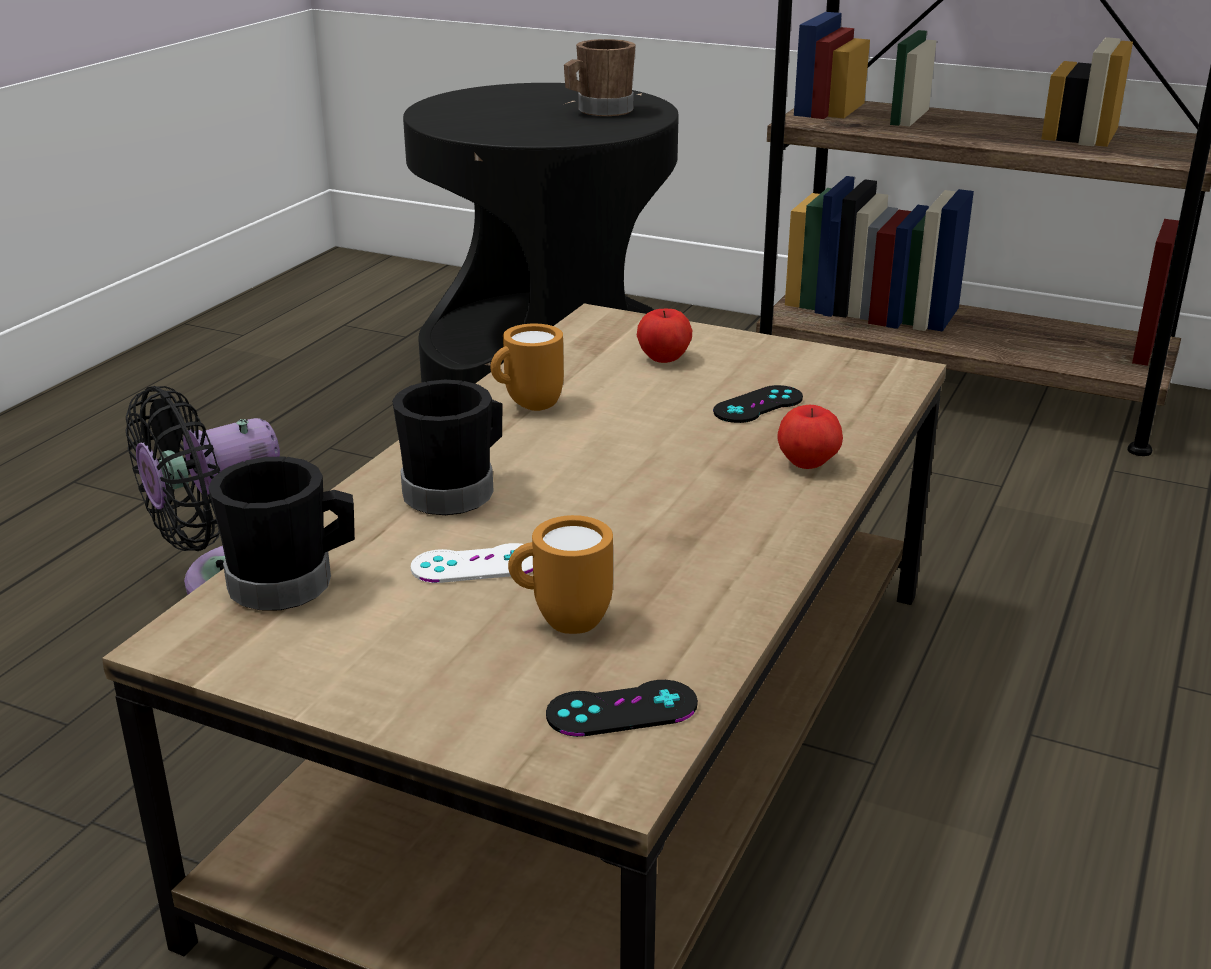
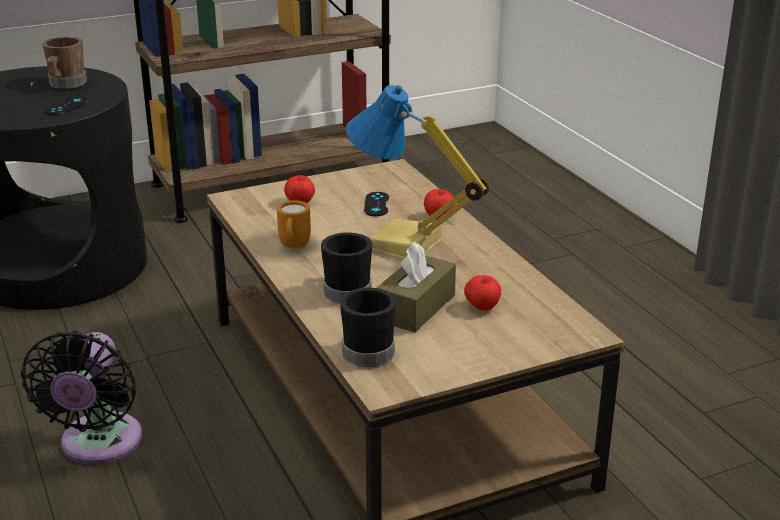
camera: 50 degrees left, 0 degrees up
(476, 564) = (415, 308): white game controller -> brown tissue box
(561, 621) = (482, 307): orange mug -> apple
(622, 709) = (553, 318): black game controller -> black game controller (66, 106)
(664, 474) = (403, 245): none -> table lamp

